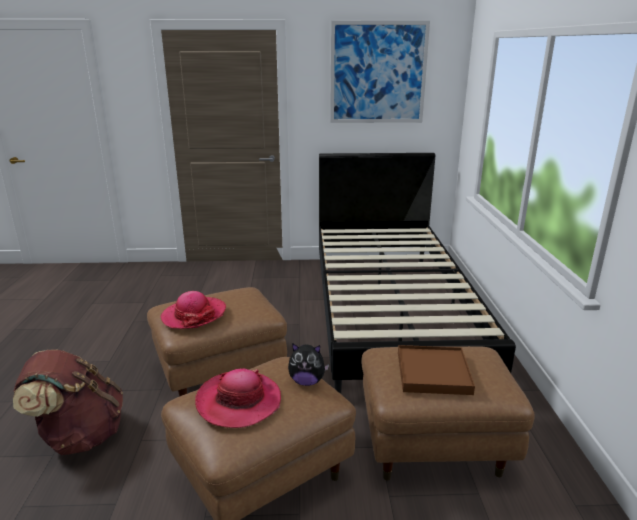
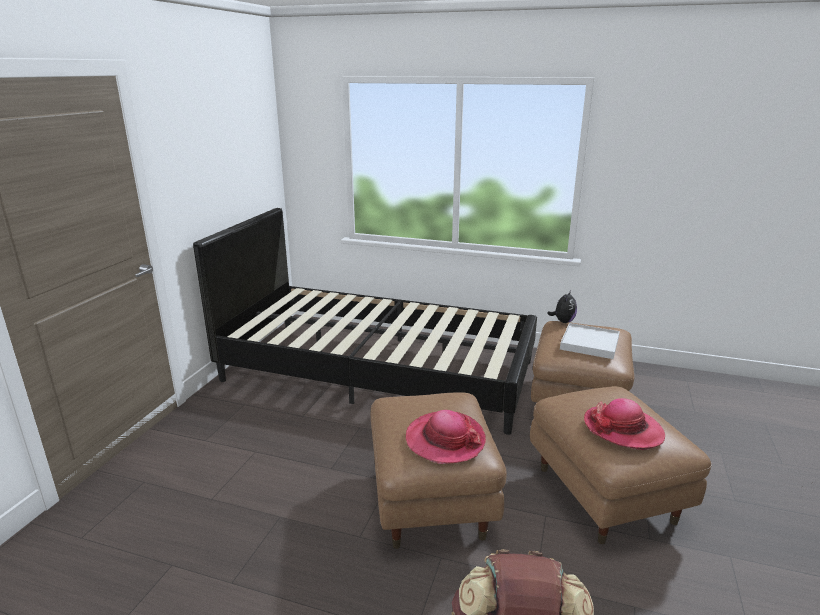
camera: 70 degrees left, 0 degrees up
(307, 381) = (592, 394): plush toy -> plush toy (563, 321)
(378, 73) = (221, 127): picture -> none
(433, 372) = (589, 343): brown tray -> white tray

